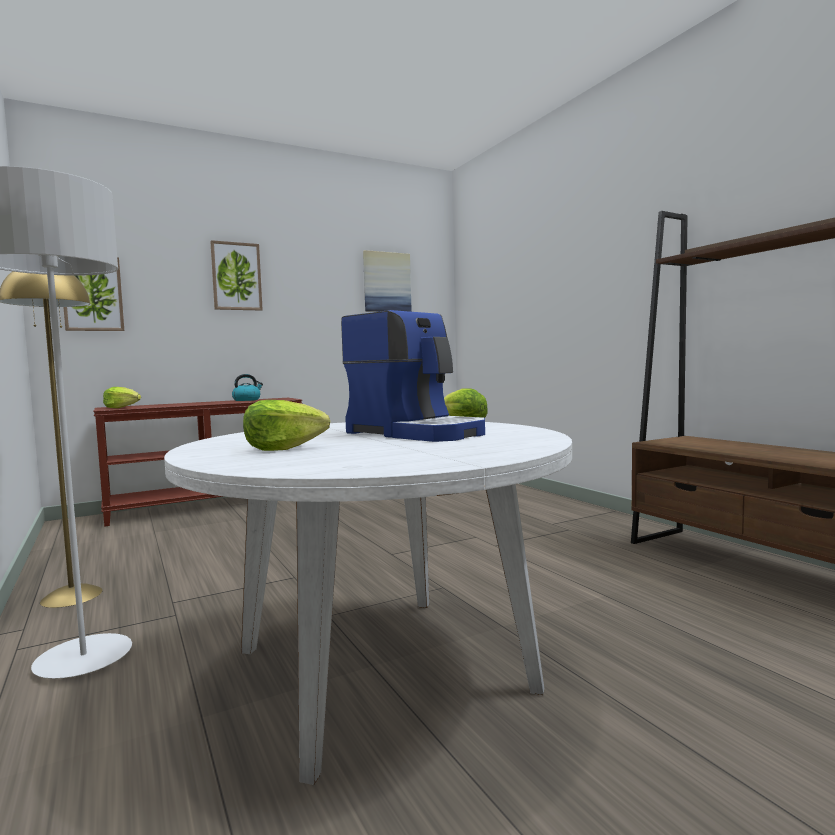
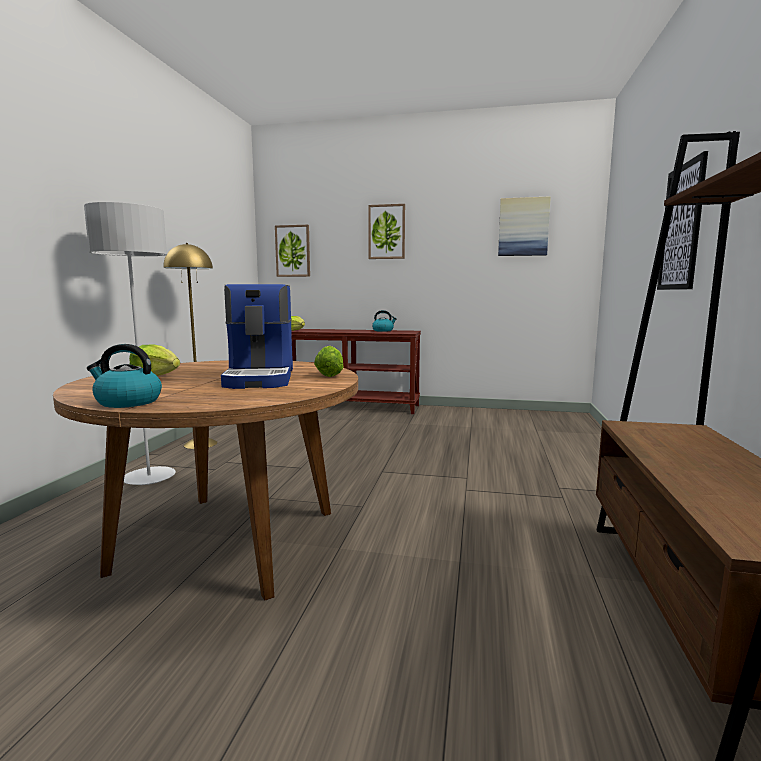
camera: 40 degrees right, 5 degrees up
(381, 669) = (229, 540): white dining table -> brown dining table
(433, 462) = (127, 402): none -> kettle
(601, 286) = (681, 227): none -> picture

